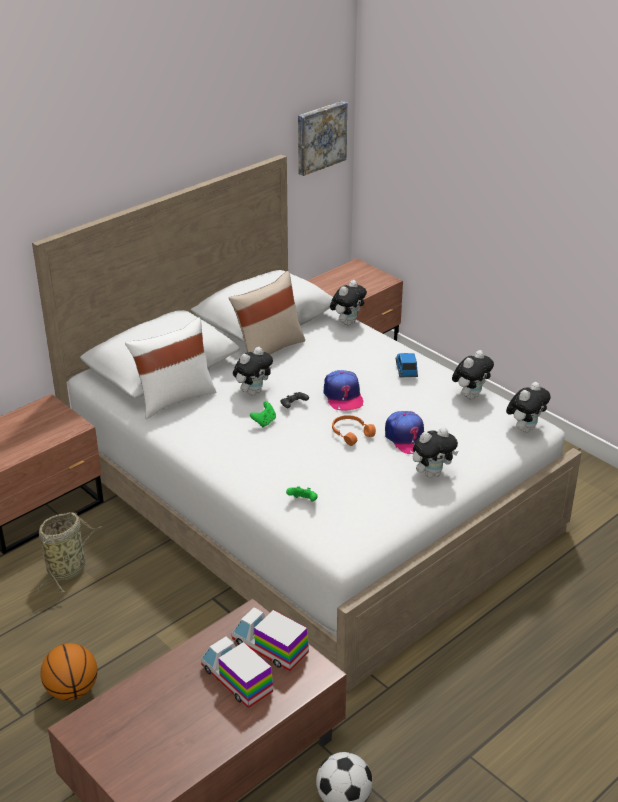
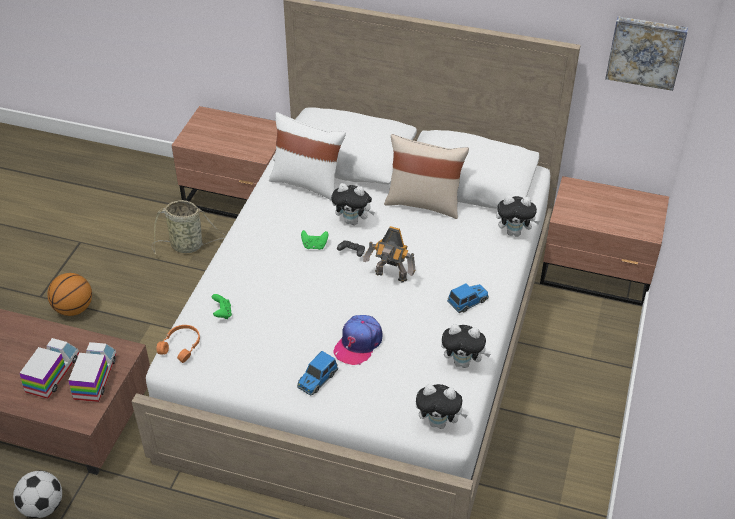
camera: 60 degrees right, 10 degrees up
(343, 396) = (390, 277): cap -> toy robot
(351, 433) = (338, 304): orange headphones -> orange headphones (182, 346)
(432, 473) = (317, 380): plush toy -> toy car

